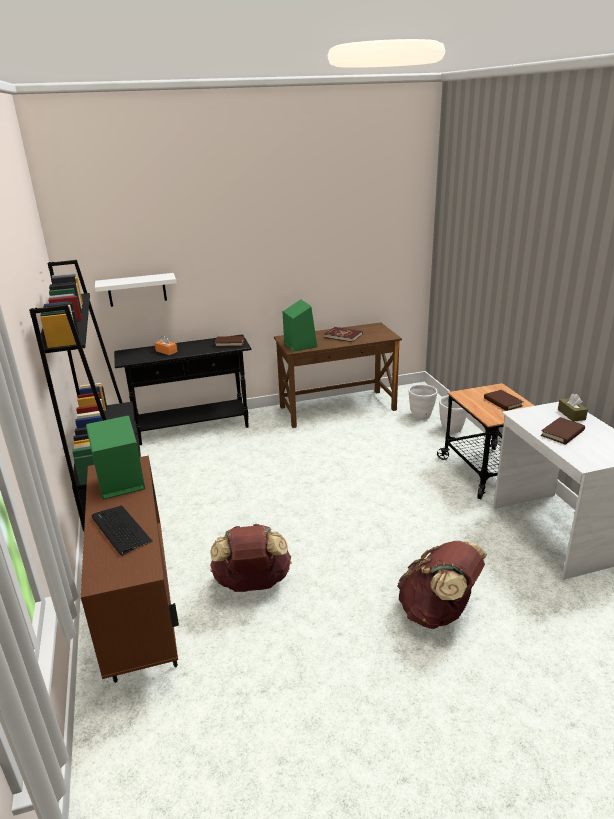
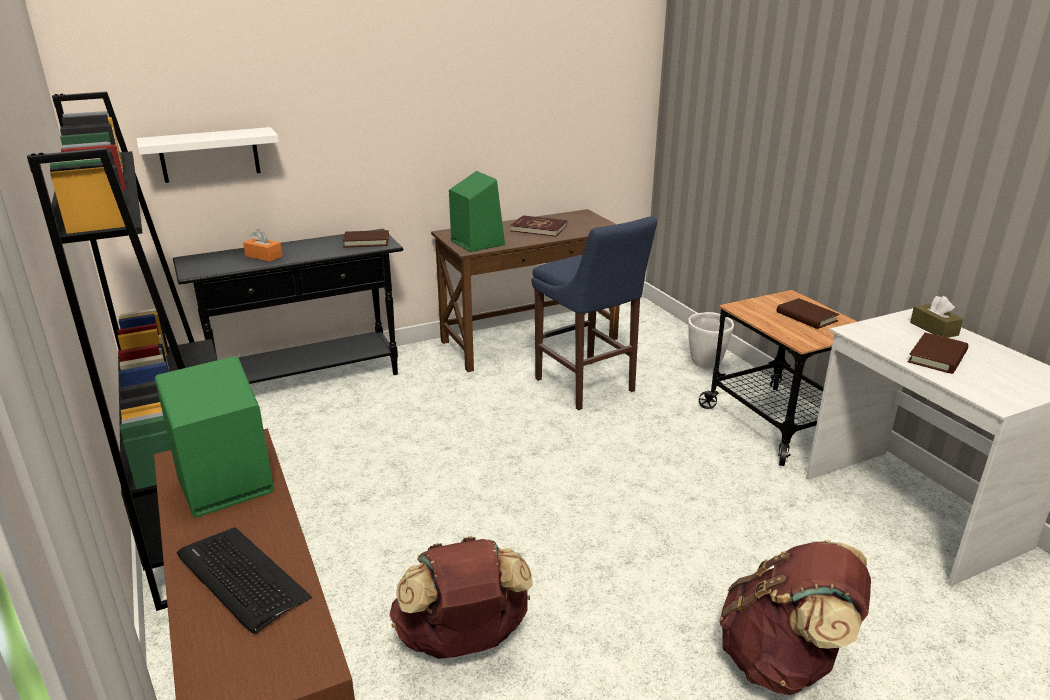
camera: 10 degrees left, 0 degrees up
(367, 441) = (587, 387): none -> blue stool
(421, 417) = (656, 347): white planter -> none

